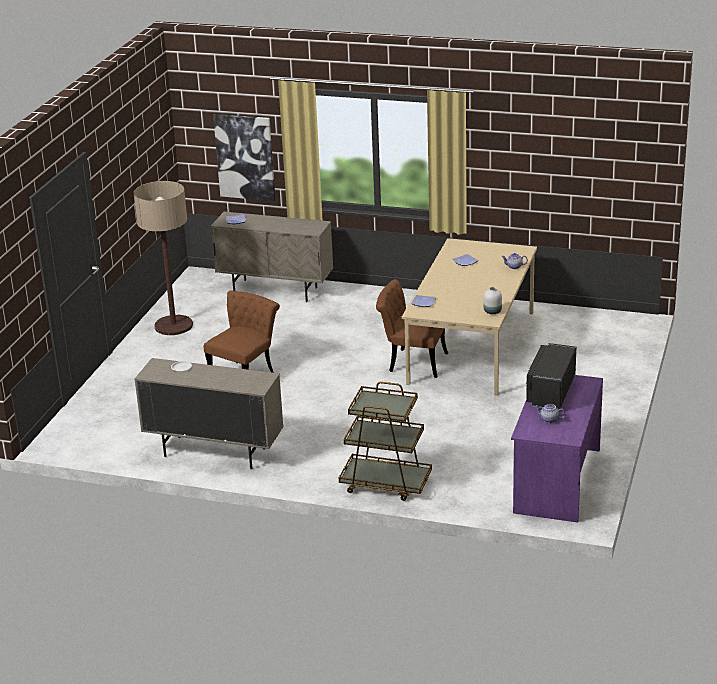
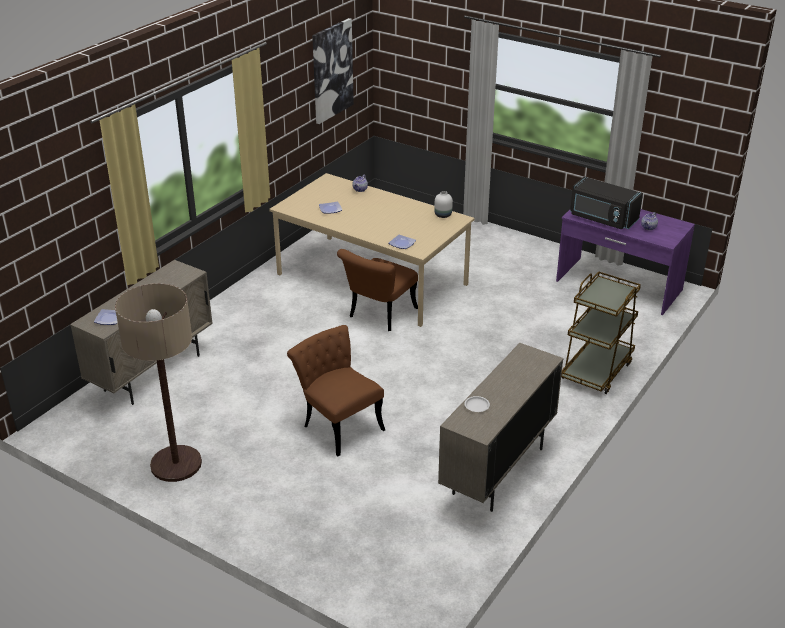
camera: 75 degrees left, 5 degrees up
(245, 157) = (63, 244): picture -> picture (332, 70)

